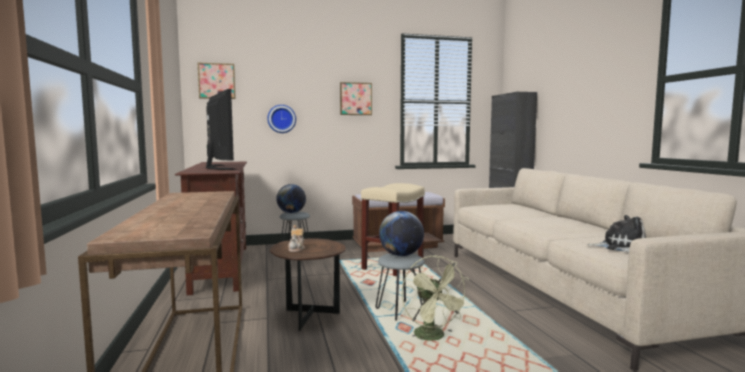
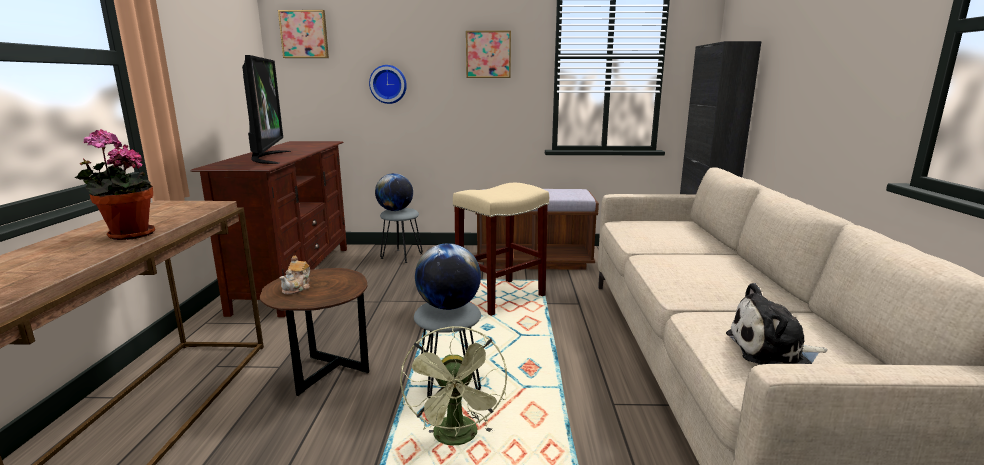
camera: 15 degrees right, 10 degrees up
(203, 205) = (127, 235): none -> potted plant
(620, 247) = (772, 351): plush toy -> plush toy turned 150 degrees clockwise

